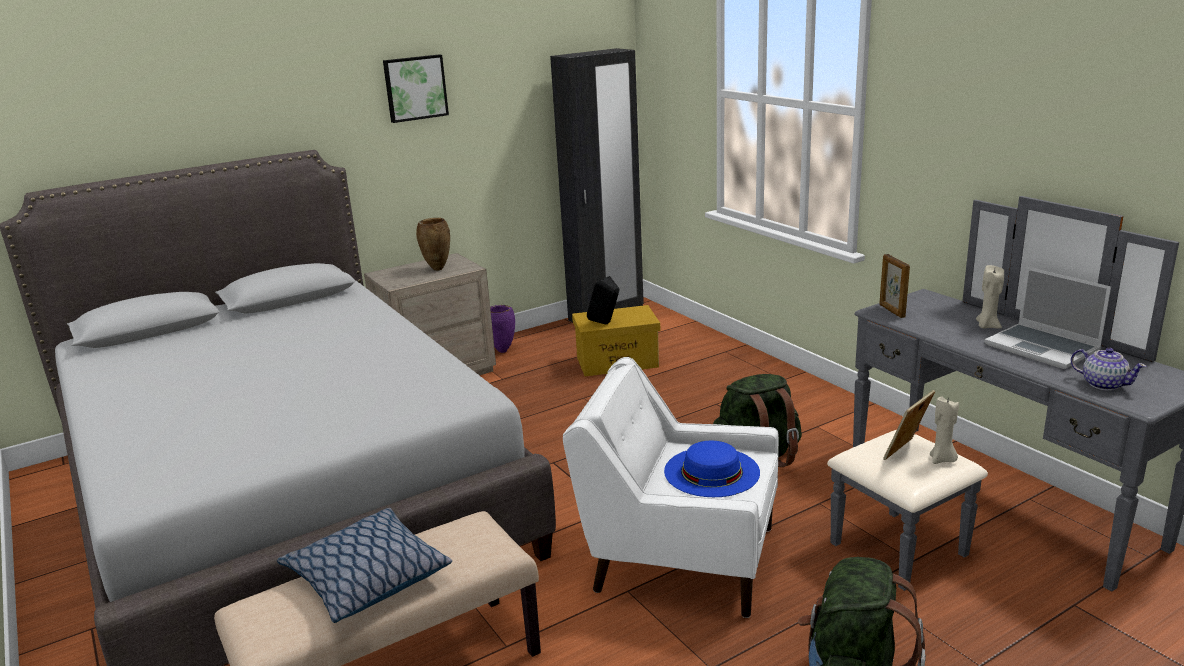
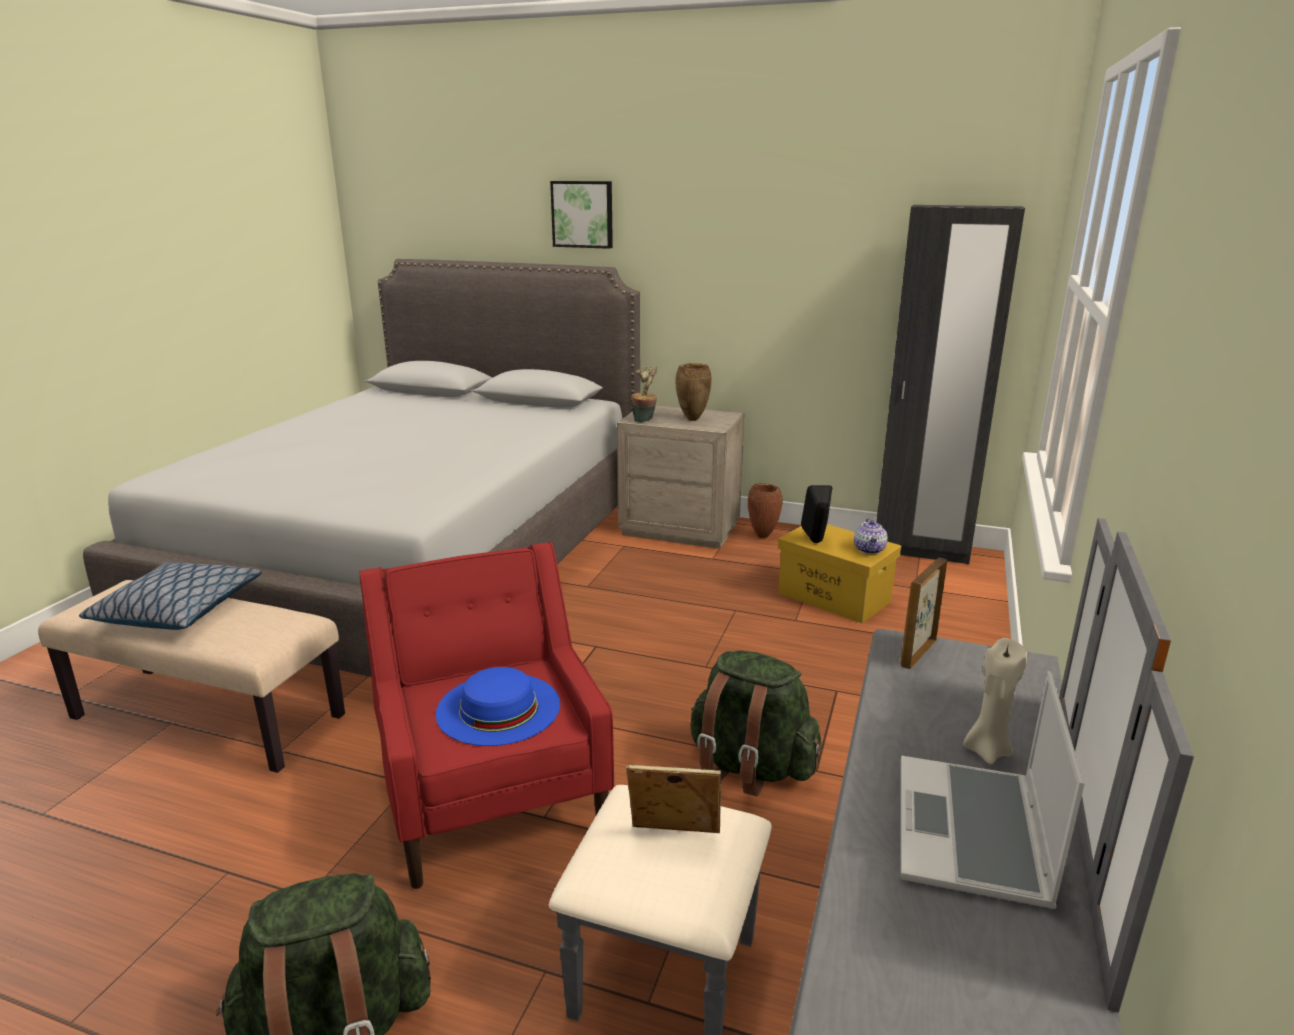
camera: 50 degrees right, 0 degrees up
(405, 282) = (645, 420): none -> potted plant
(415, 88) = (735, 221): picture -> picture (583, 214)
(503, 351) = (763, 536): purple vase -> brown vase
(679, 558) = (493, 793): white armchair -> red armchair
(942, 460) = (686, 883): beige candle -> none
(1103, 384) = (891, 949): teapot -> teapot (869, 549)

